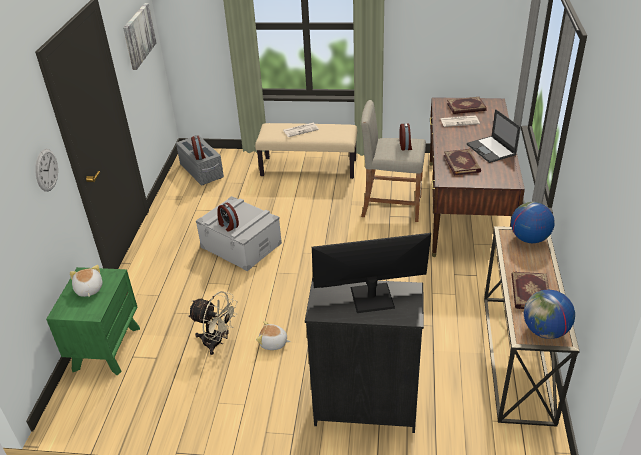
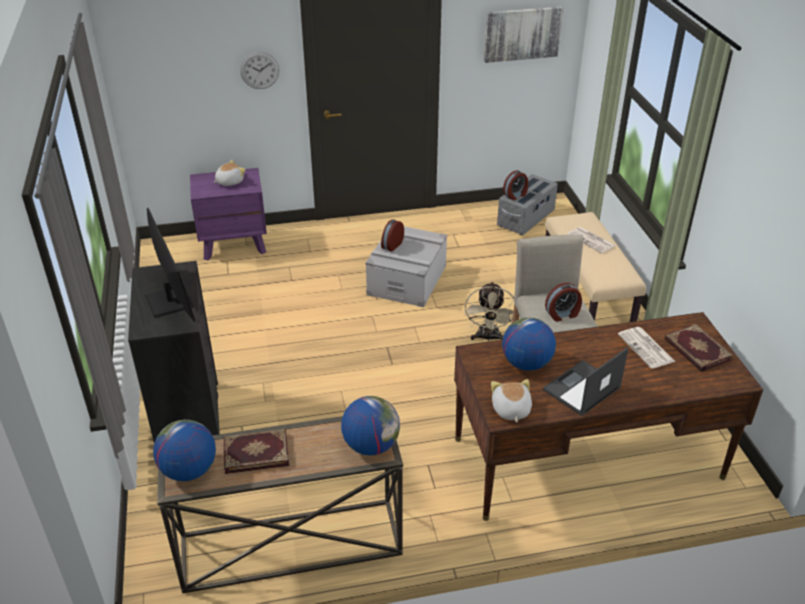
camera: 70 degrees right, 0 degrees up
(106, 348) = (234, 244): green nightstand -> purple nightstand
(217, 342) = (256, 303): beige fan -> beige fan (488, 338)
(273, 343) = (263, 339): plush toy -> plush toy (510, 410)
(462, 163) = (526, 363): book -> globe

